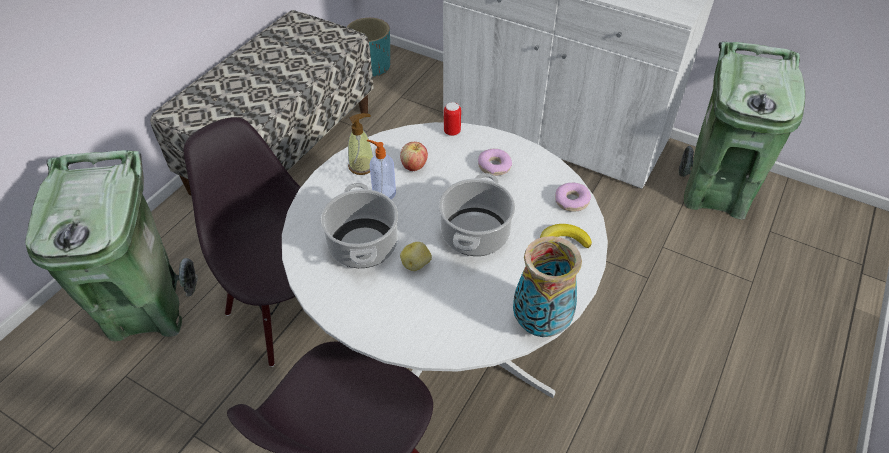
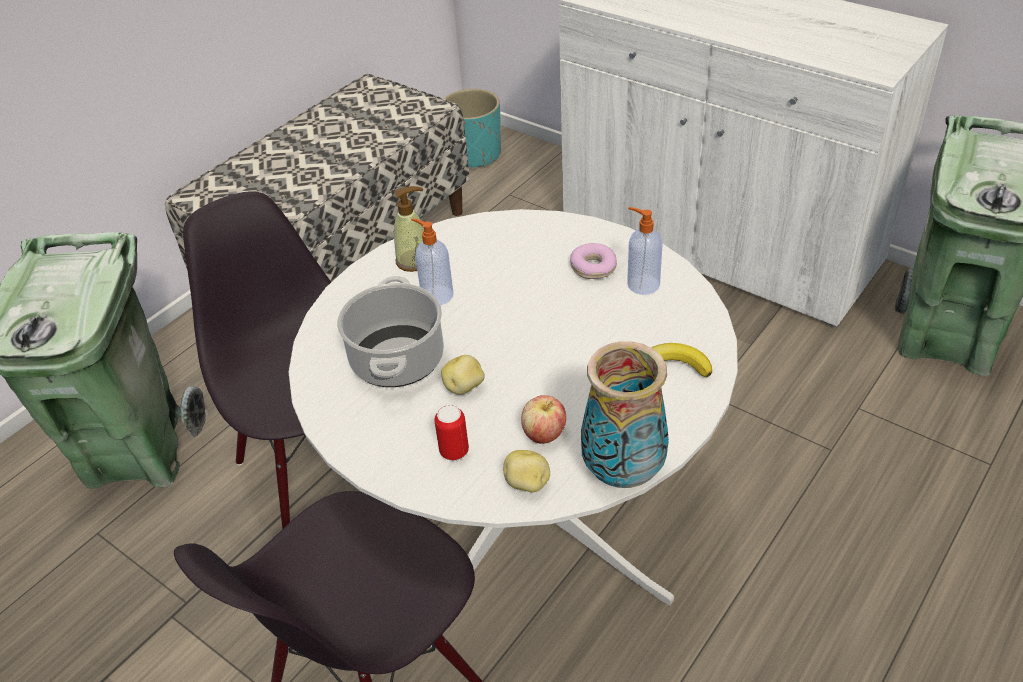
camera: 10 degrees right, 5 degrees down
(414, 166) = (483, 263): apple -> apple (544, 434)
(452, 132) = (542, 222): can -> can (454, 451)
(474, 337) = (527, 484): none -> potato
(475, 233) = (551, 351): cooking pot -> none
(531, 178) = (642, 284): none -> soap dispenser
(571, 201) = (694, 316): donut -> none

